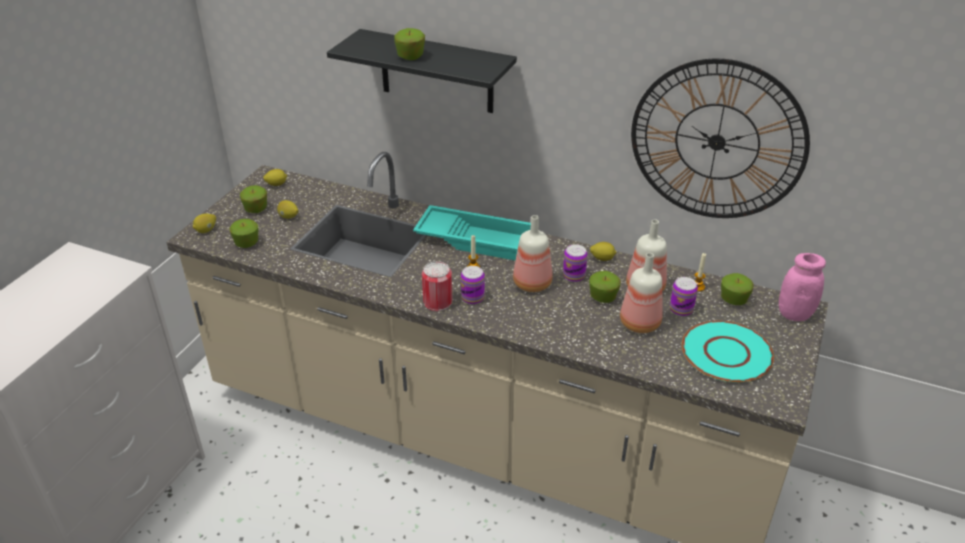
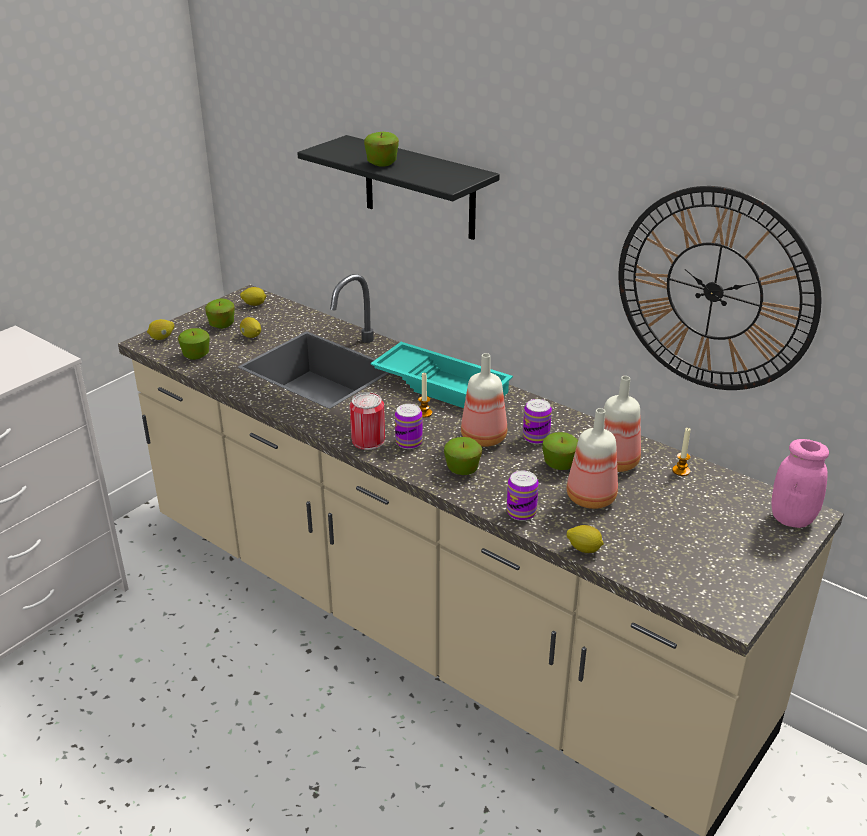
camera: 15 degrees right, 5 degrees down
(602, 259) = (578, 425): lemon -> lemon (584, 549)
(681, 309) = (648, 491): can -> can (521, 512)
(727, 353) = (684, 547): turquoise plate -> none
(733, 300) = (720, 491): apple -> apple (462, 469)

